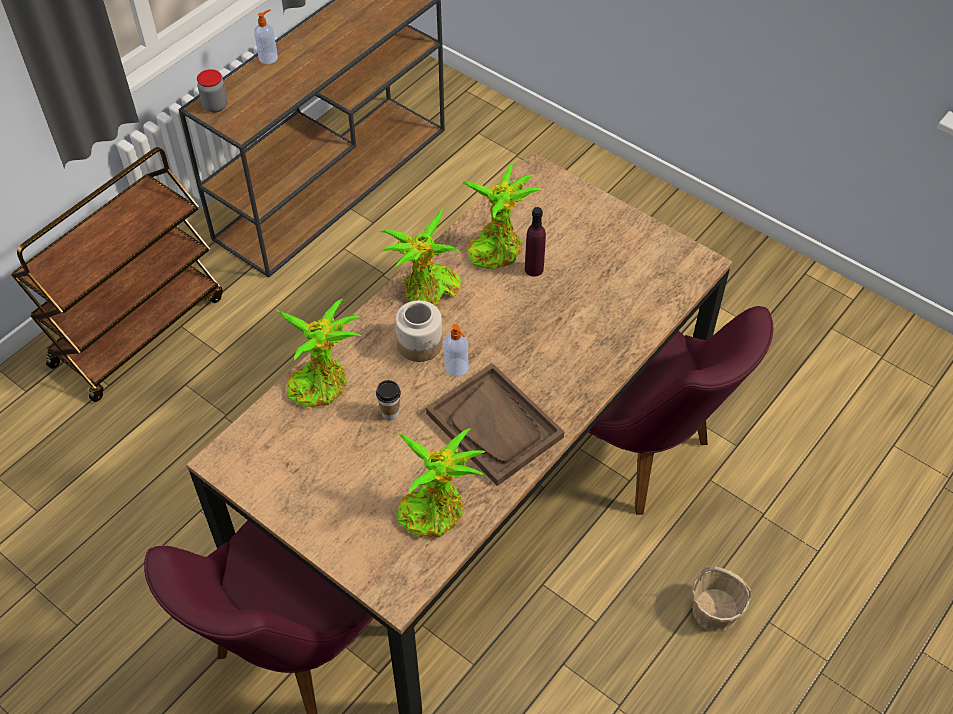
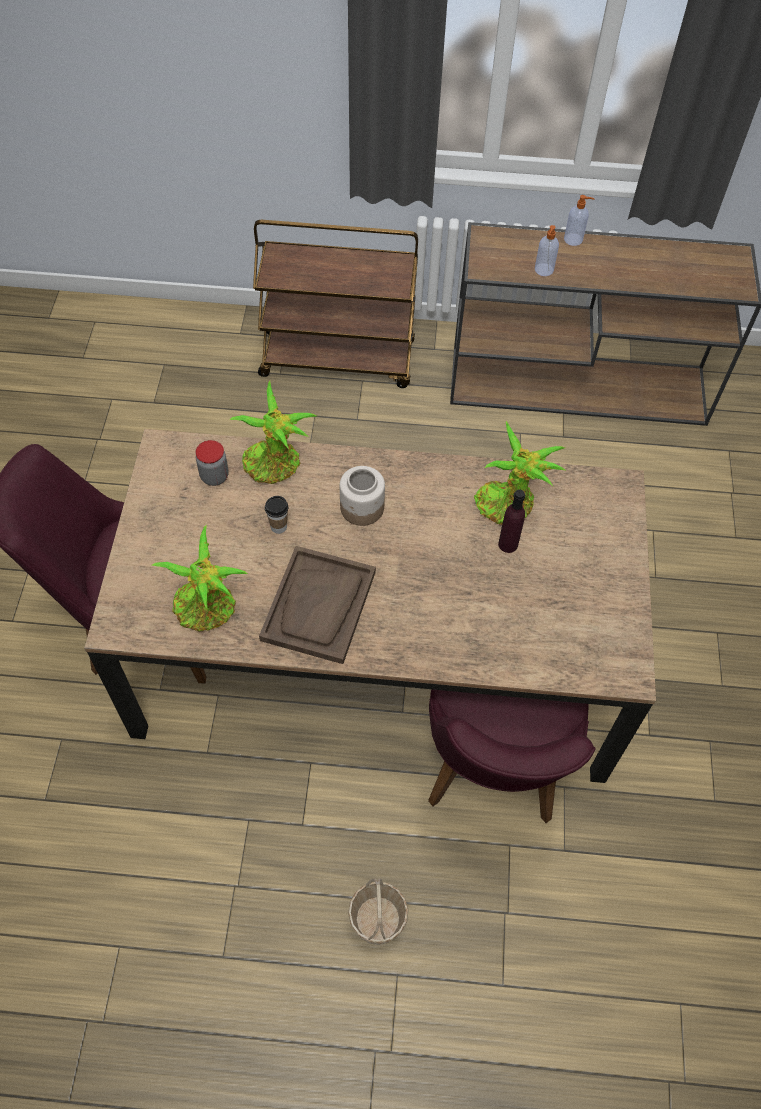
camera: 55 degrees right, 5 degrees up
(215, 106) = (492, 240): jar -> jar (214, 476)
(428, 291) = (420, 483): potted plant -> none
(457, 368) = (357, 547): soap dispenser -> soap dispenser (543, 270)

